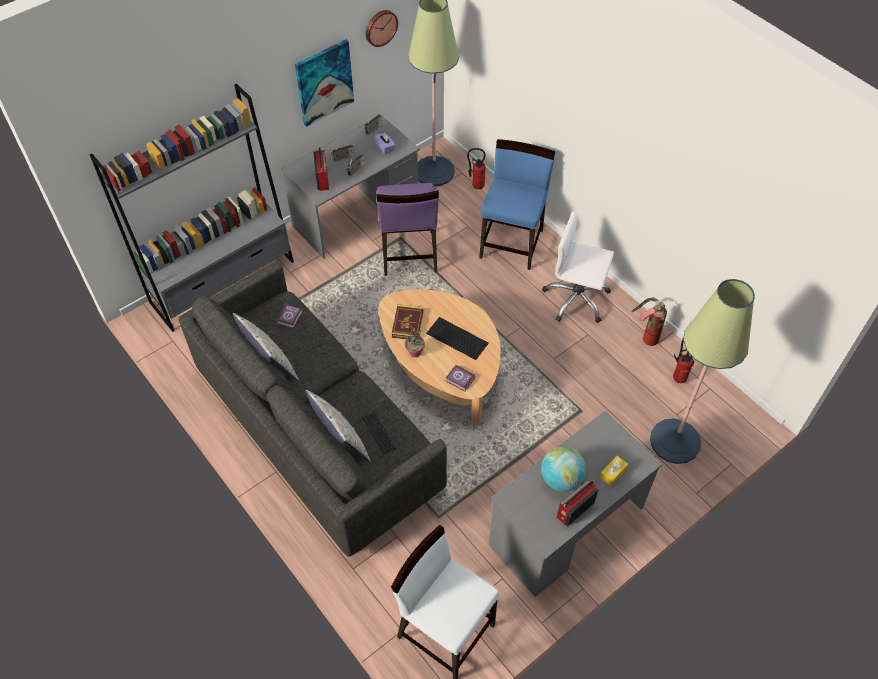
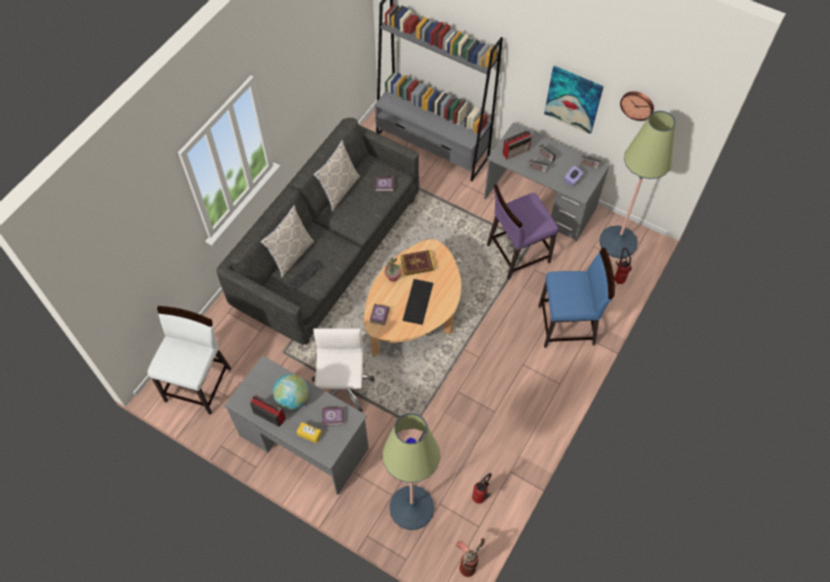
camera: 70 degrees right, 5 degrees up
(576, 299) = (529, 392): white office chair -> white office chair (342, 387)
(598, 443) = (334, 417): none -> book
(645, 336) = (513, 458): fire extinguisher -> fire extinguisher (469, 562)

